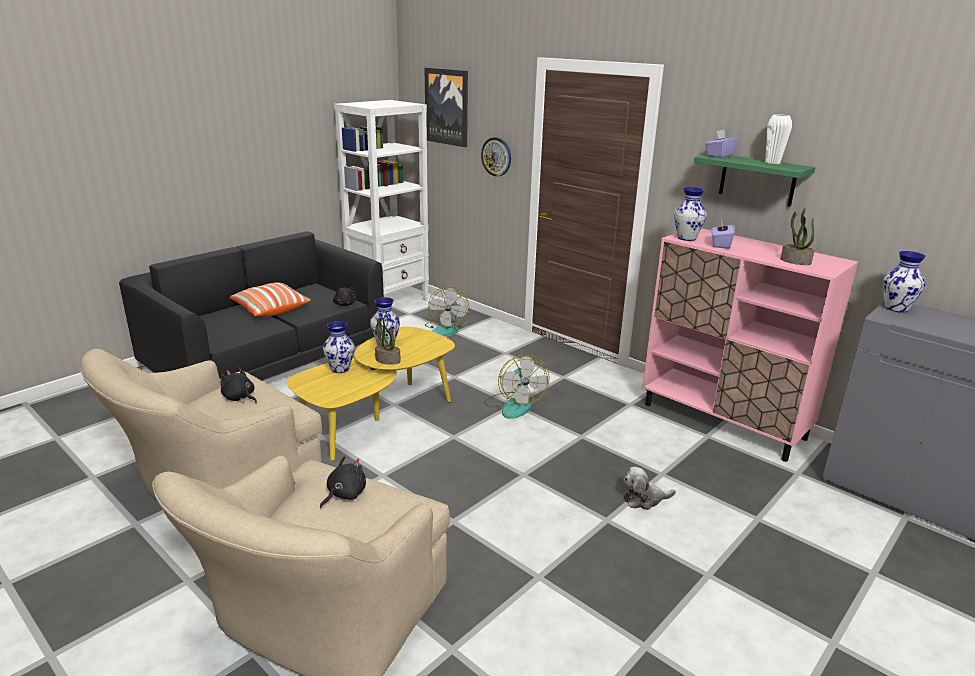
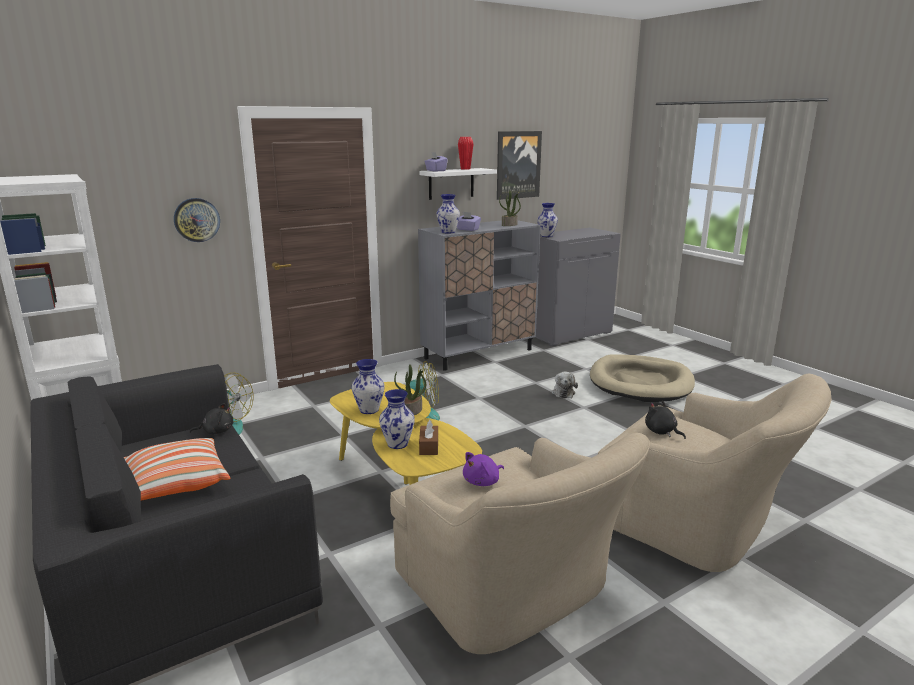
camera: 75 degrees left, 5 degrees down
(239, 398) = (483, 482): black plush toy -> purple plush toy
(337, 382) = (429, 446): none -> brown tissue box
(447, 107) = (96, 175): picture -> picture (518, 165)
(723, 421) = (479, 354): pink cabinet -> grey cabinet
(748, 581) = (640, 382): none -> beige dog bed
(757, 179) = (451, 183): green shelf -> white shelf
(772, 162) = (465, 169): white vase -> red vase

